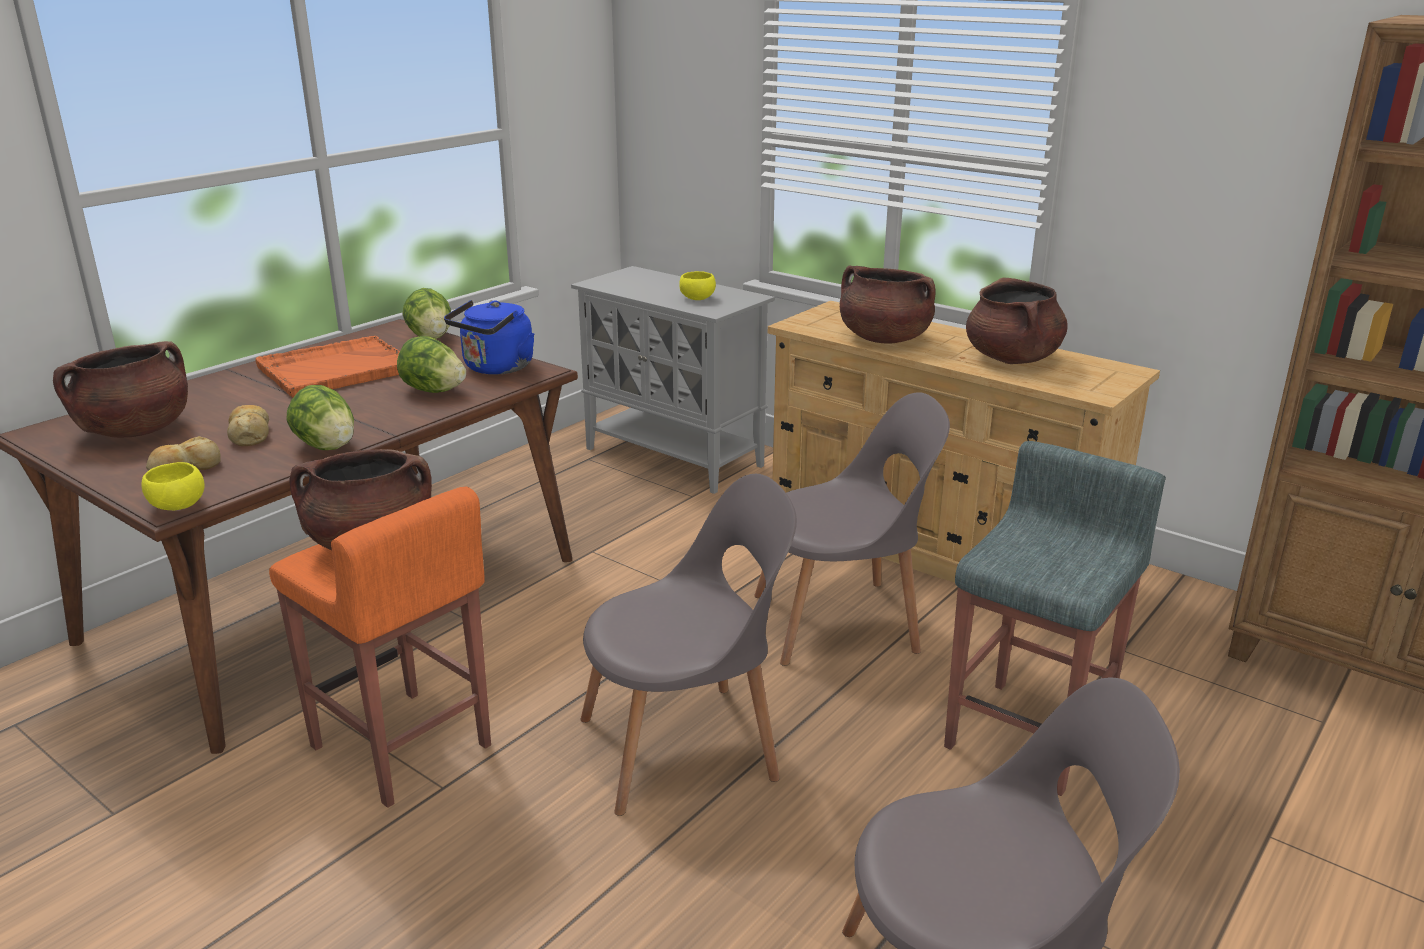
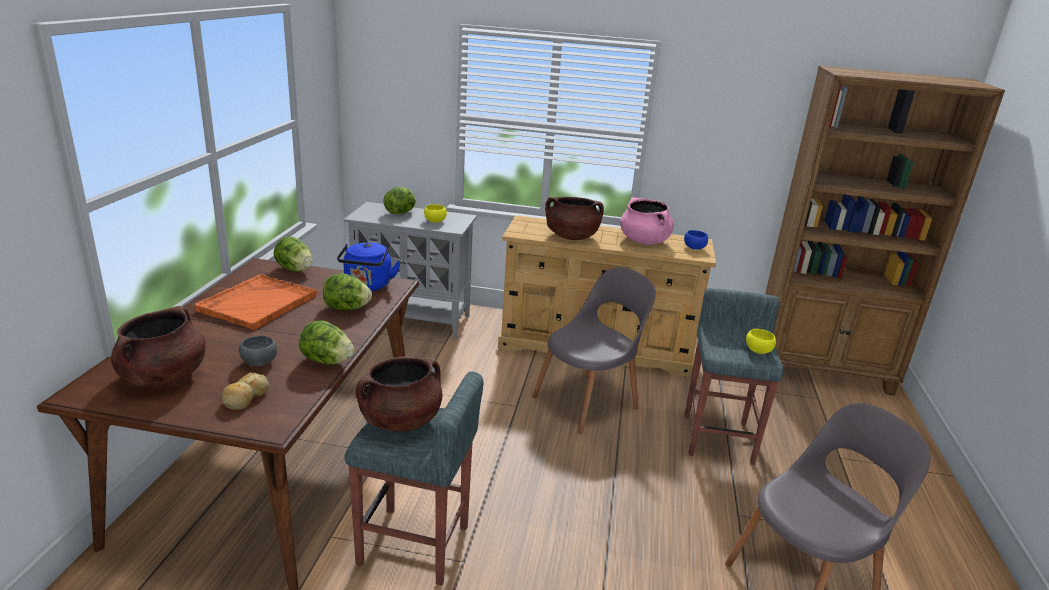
camera: 30 degrees left, 0 degrees up
(176, 506) = (277, 426): yellow bowl -> yellow bowl (757, 351)
(250, 434) = (259, 363): bread -> grey bowl
(402, 747) = (415, 546): orange stool -> grey stool
(661, 283) = (401, 213): none -> lettuce
(686, 746) = (572, 493): grey chair -> none
(1012, 359) = (644, 241): brown cooking pot -> pink cooking pot
(1099, 380) = (694, 248): none -> blue bowl

